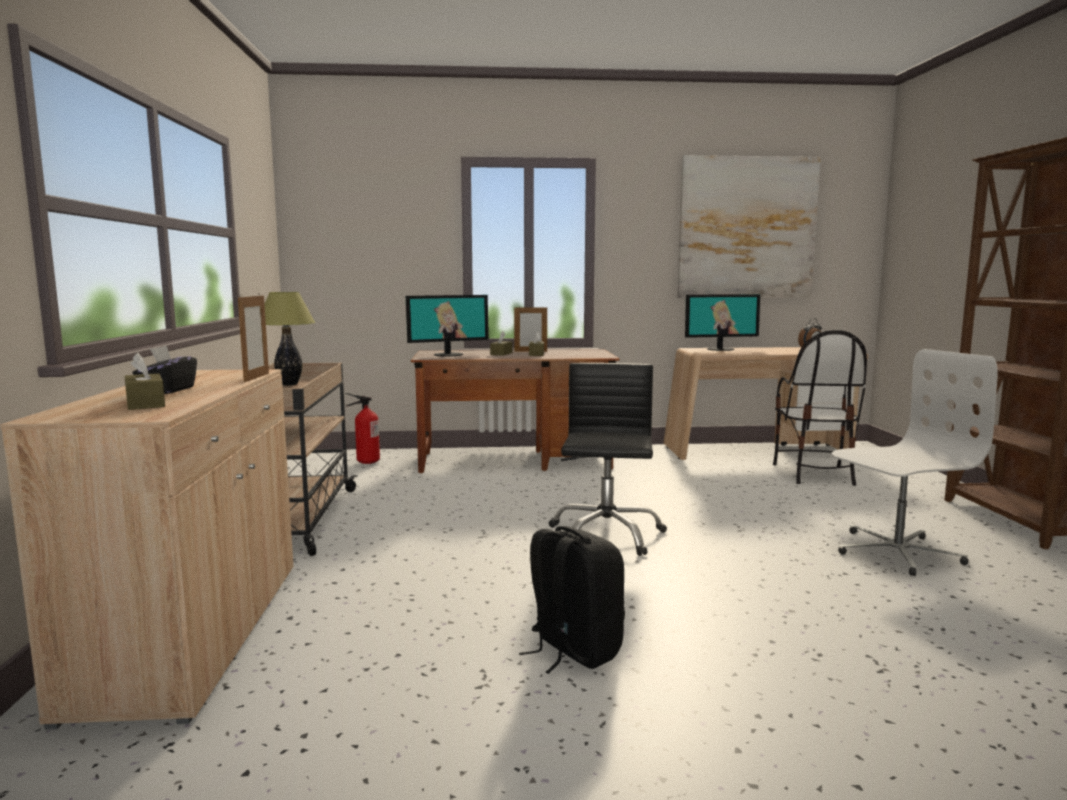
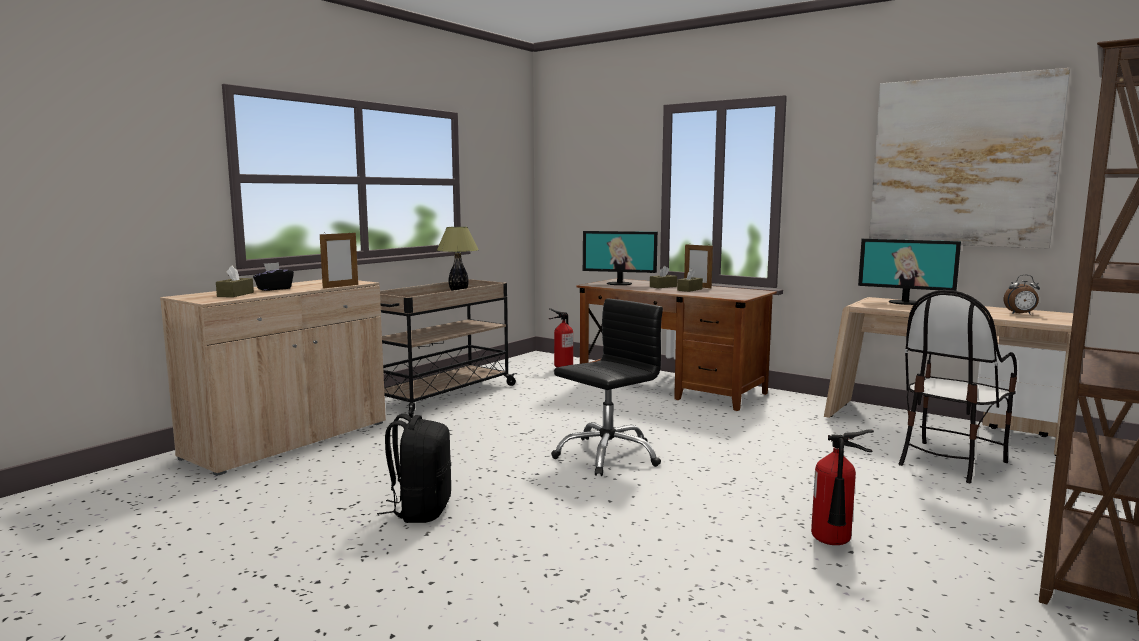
camera: 40 degrees right, 0 degrees up
(896, 552) = (833, 544): white office chair -> fire extinguisher

